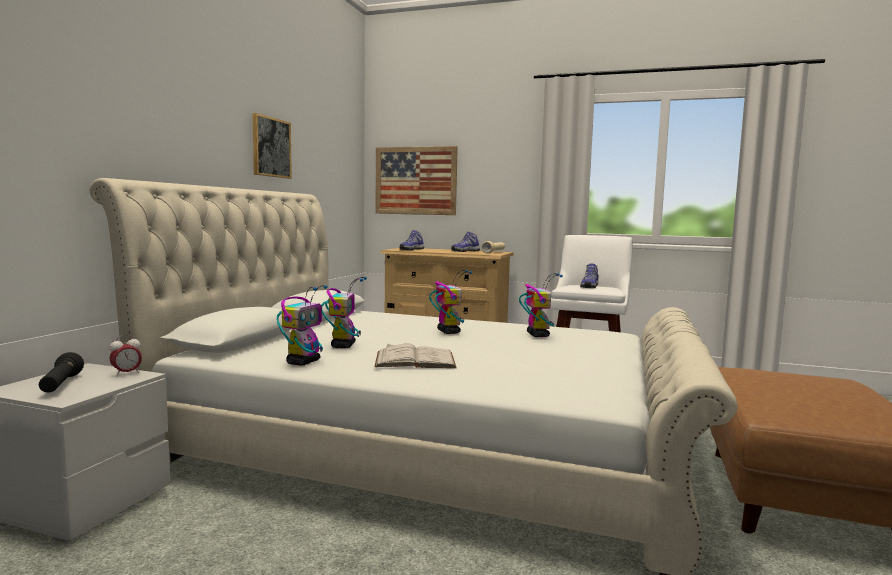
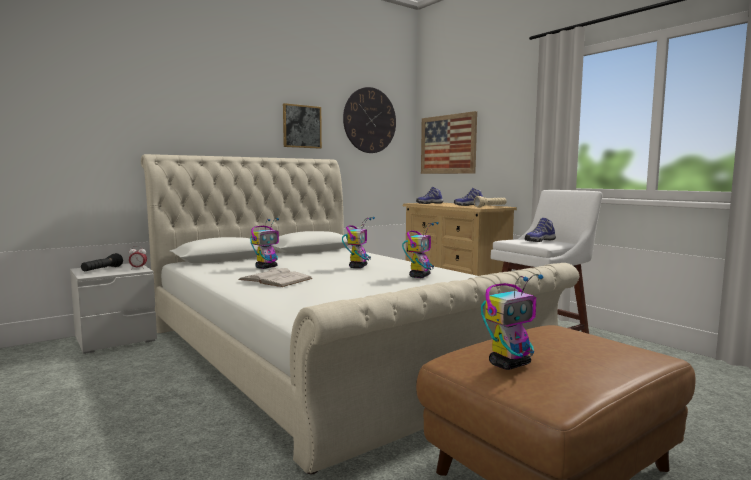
camera: 35 degrees right, 0 degrees up
(304, 362) = (216, 273): toy robot -> toy robot (510, 364)
(330, 145) = (369, 120): none -> wall clock

